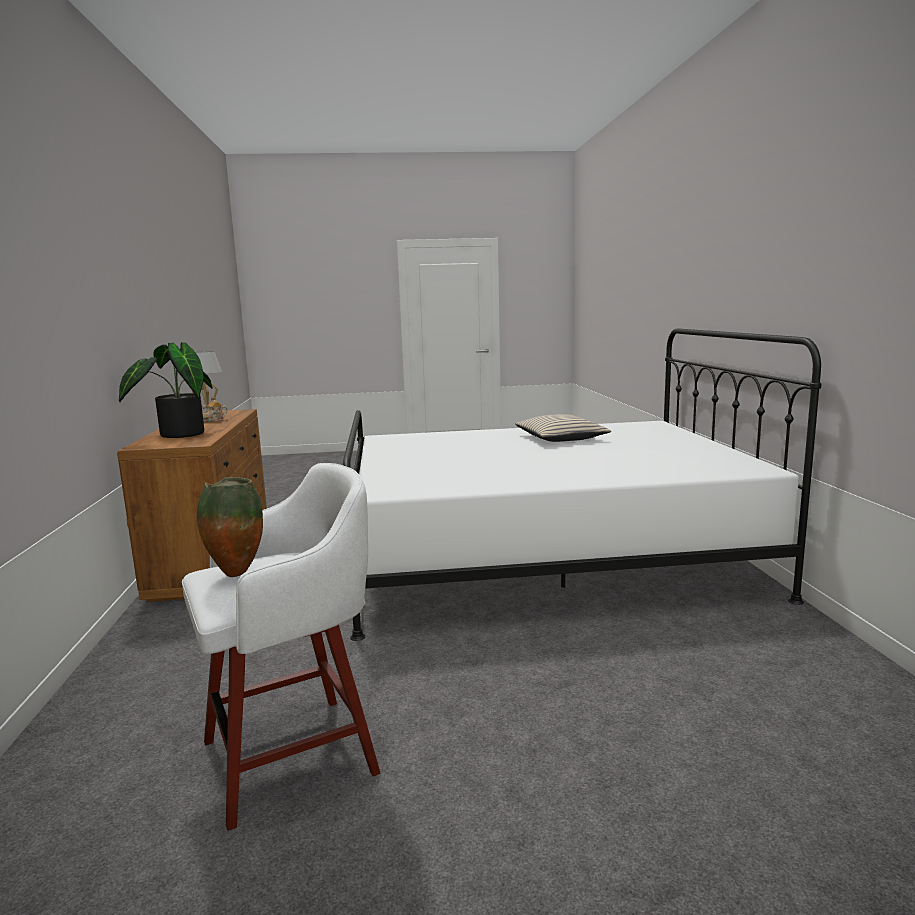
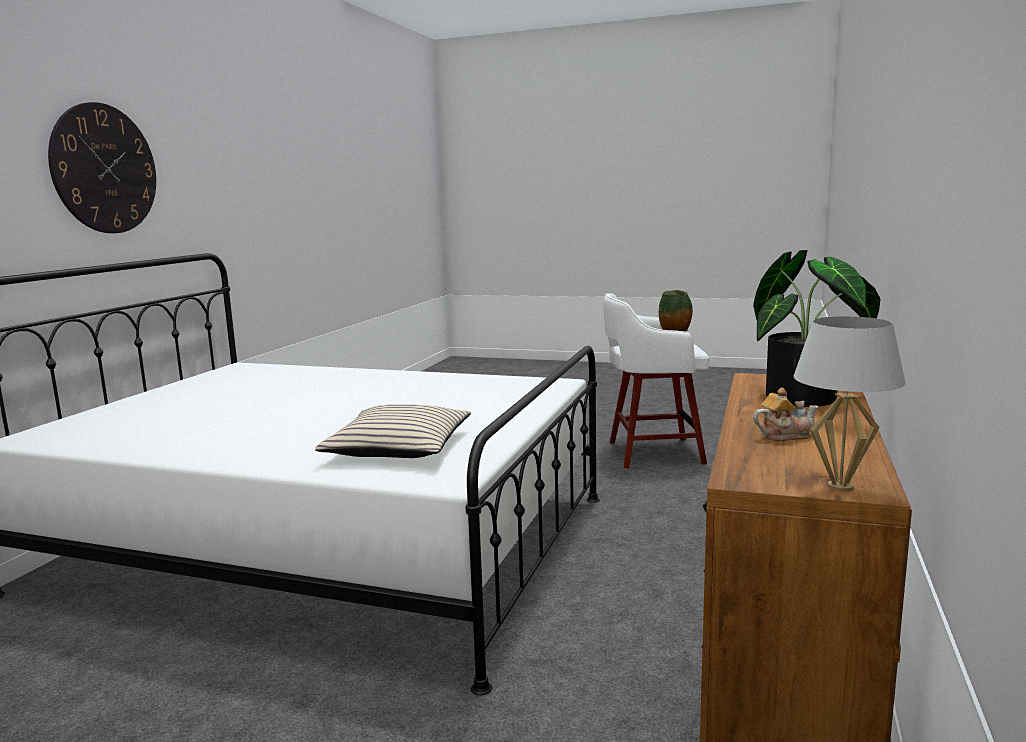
camera: 155 degrees left, 0 degrees up
(560, 438) = (231, 426): beige pillow -> beige pillow (398, 448)
(754, 249) = (104, 169): none -> wall clock

